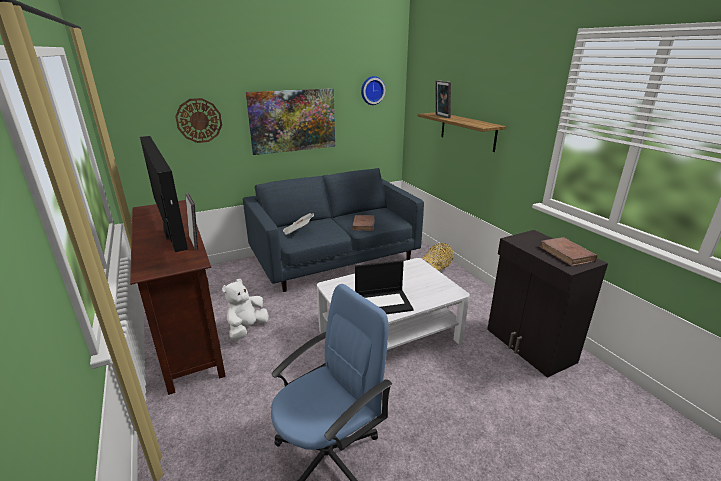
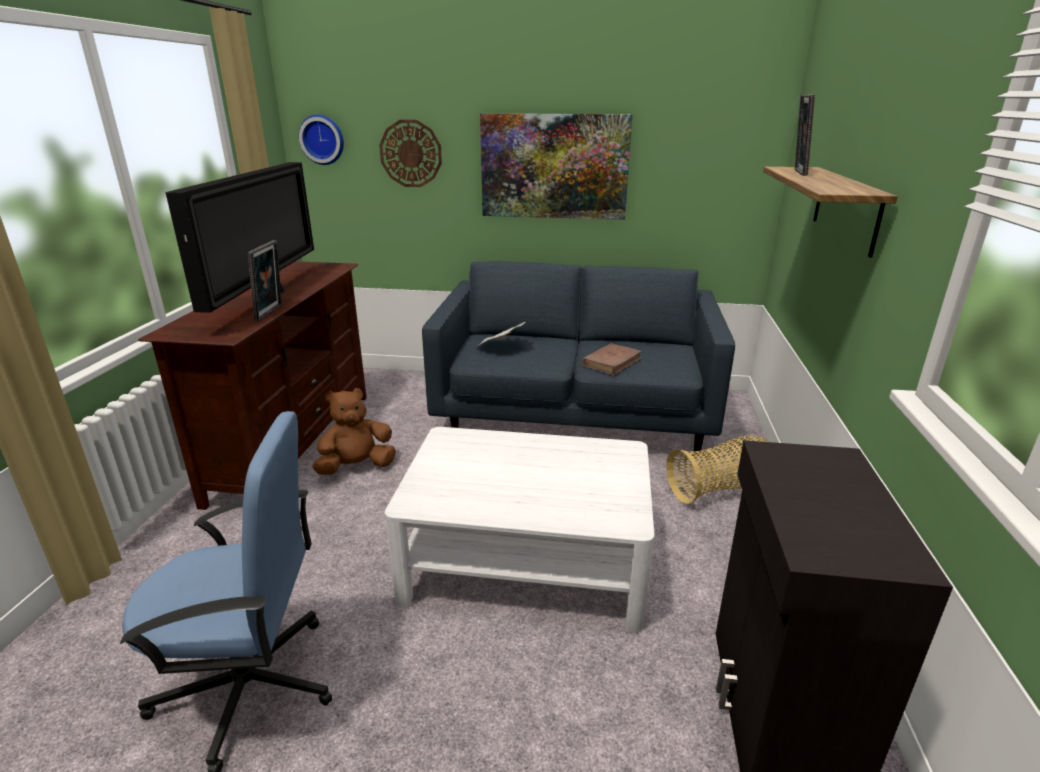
camera: 35 degrees right, 0 degrees up
(247, 329) = (356, 467): white plush toy -> brown plush toy
(372, 90) = (714, 122): wall clock -> wall clock (323, 139)
(383, 303) = (484, 491): laptop -> none
(566, 254) = (858, 523): brown book -> none

